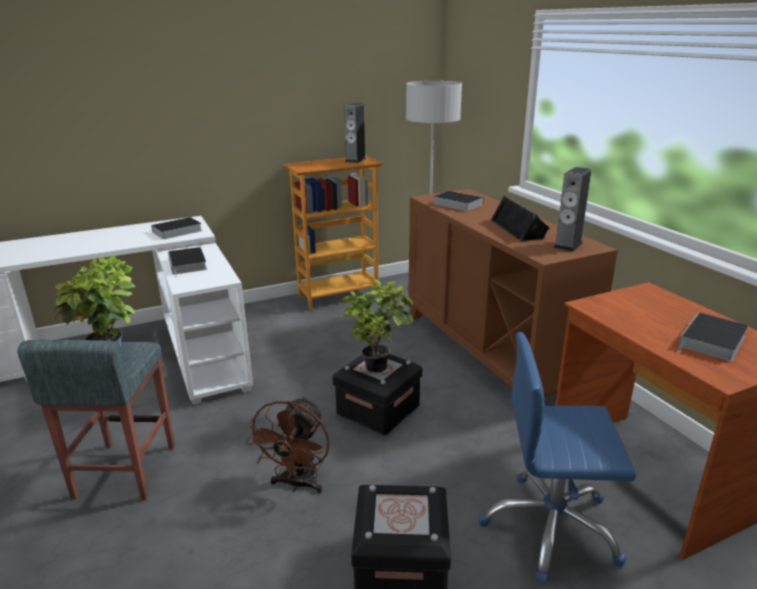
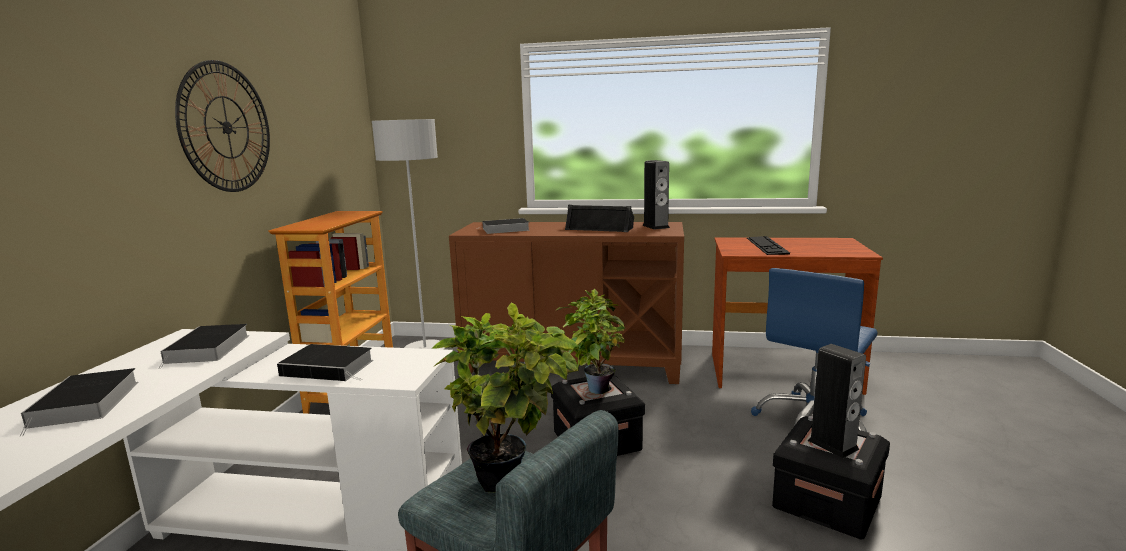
camera: 55 degrees left, 10 degrees down
(259, 90) = (226, 127): none -> wall clock
(297, 484) = (673, 525): brown fan -> none
(355, 160) = (344, 214): speaker -> speaker (833, 445)
(655, 314) = (766, 245): none -> keyboard
(712, 342) = (816, 246): book -> book (86, 404)

